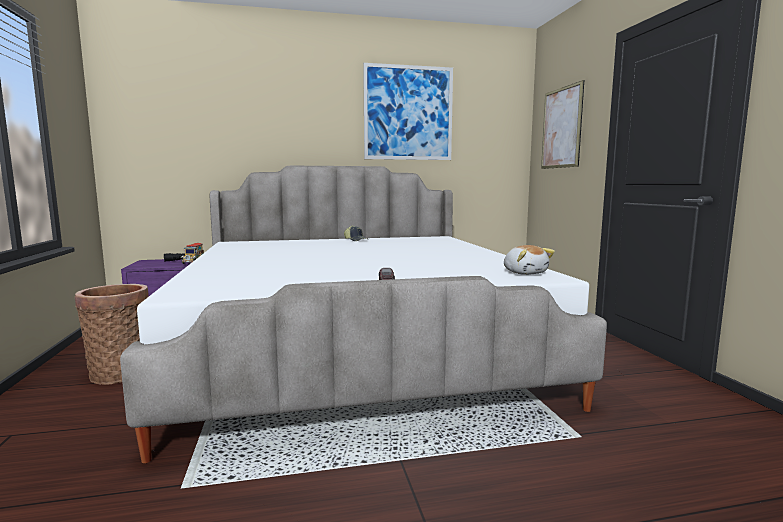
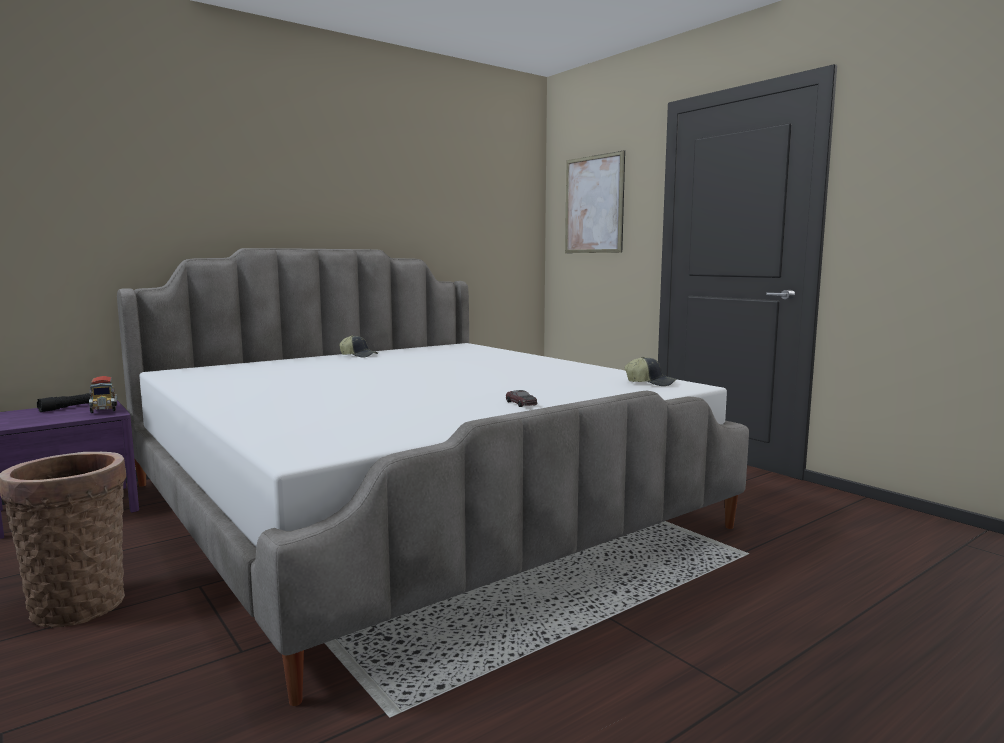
camera: 25 degrees left, 0 degrees up
(408, 113) = (404, 175): picture -> none
(525, 273) = (651, 383): plush toy -> cap

